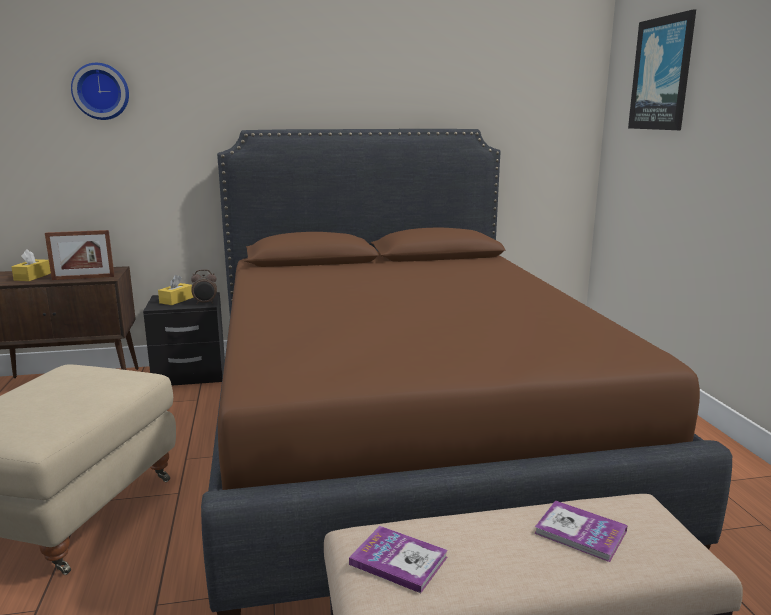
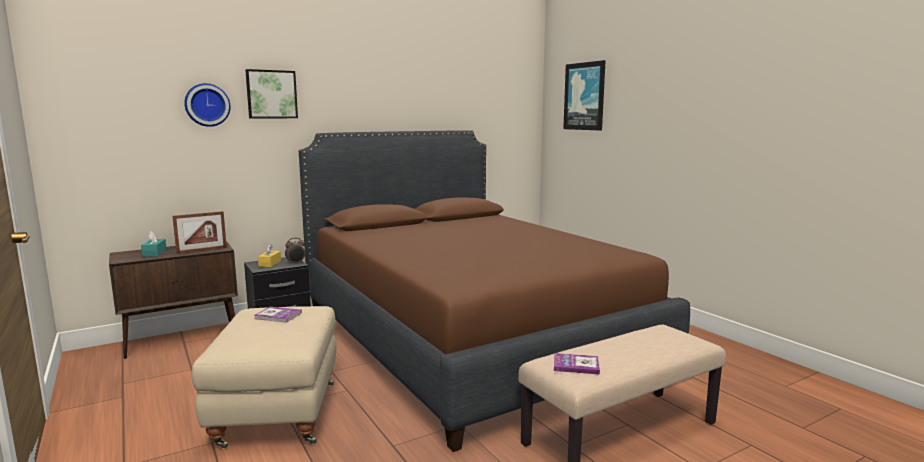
camera: 20 degrees left, 5 degrees down
(32, 277) = (154, 253): yellow tissue box -> turquoise tissue box
(184, 77) = (271, 94): none -> picture
(580, 532) = (648, 341): book -> book (278, 316)

